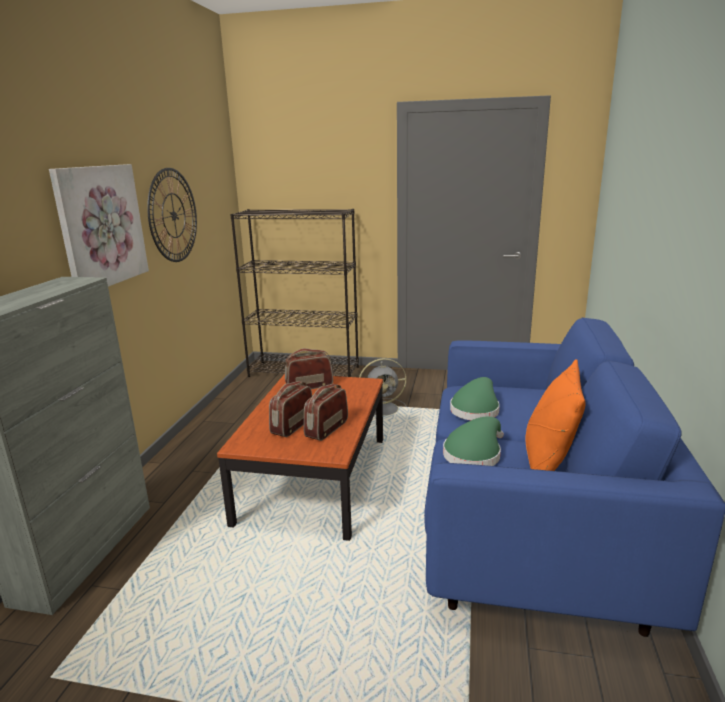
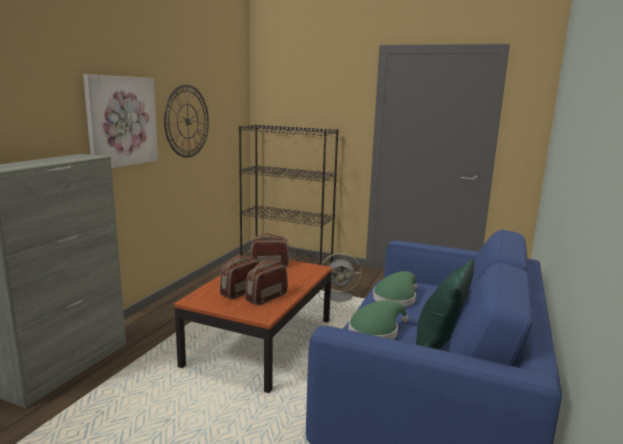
camera: 10 degrees right, 5 degrees down
(548, 461) = (438, 345): orange pillow -> green pillow

